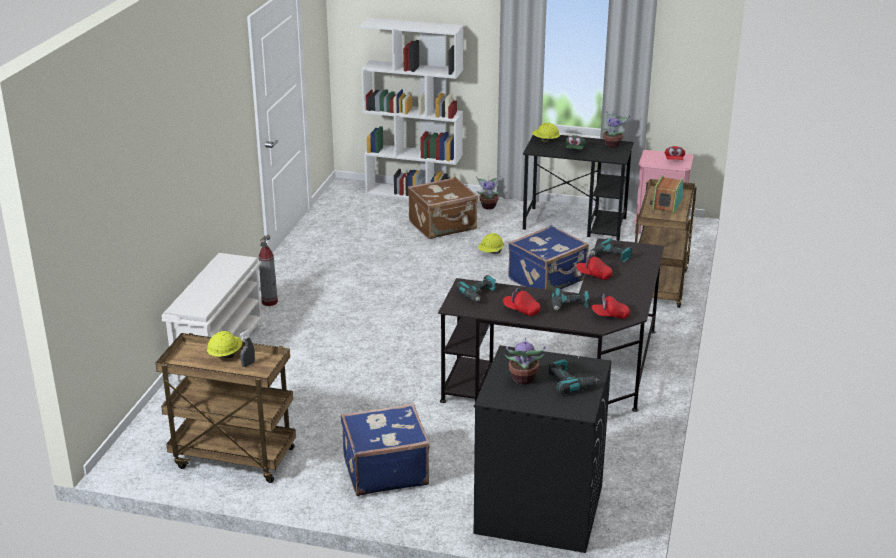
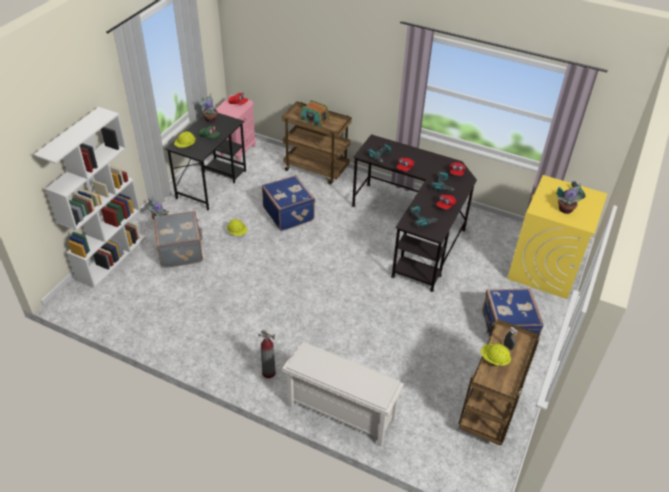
camera: 80 degrees left, 15 degrees up
(443, 226) = (181, 250): brown suitcase -> grey suitcase
(538, 509) = (544, 269): black washing machine -> yellow washing machine

